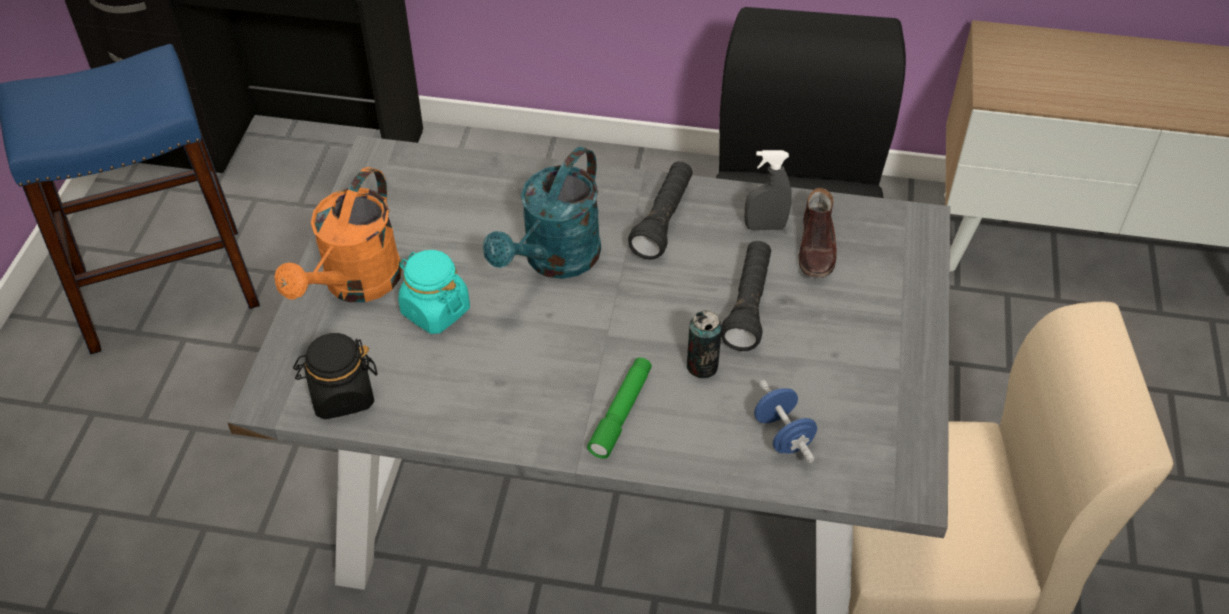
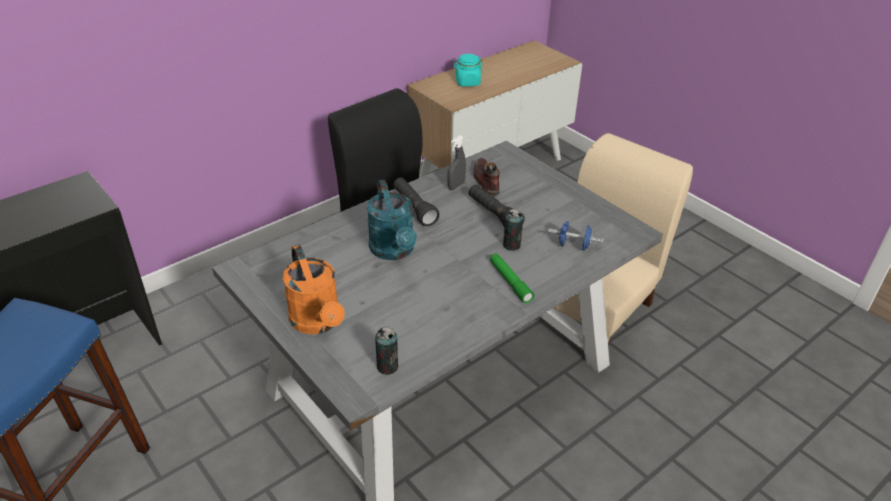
camera: 50 degrees left, 10 degrees down
(342, 395) = (387, 367): black jar -> can
(435, 311) = (373, 305): turquoise jar -> turquoise jar (467, 82)
(817, 248) = (485, 181): brown shoe -> brown shoe turned 150 degrees counterclockwise

